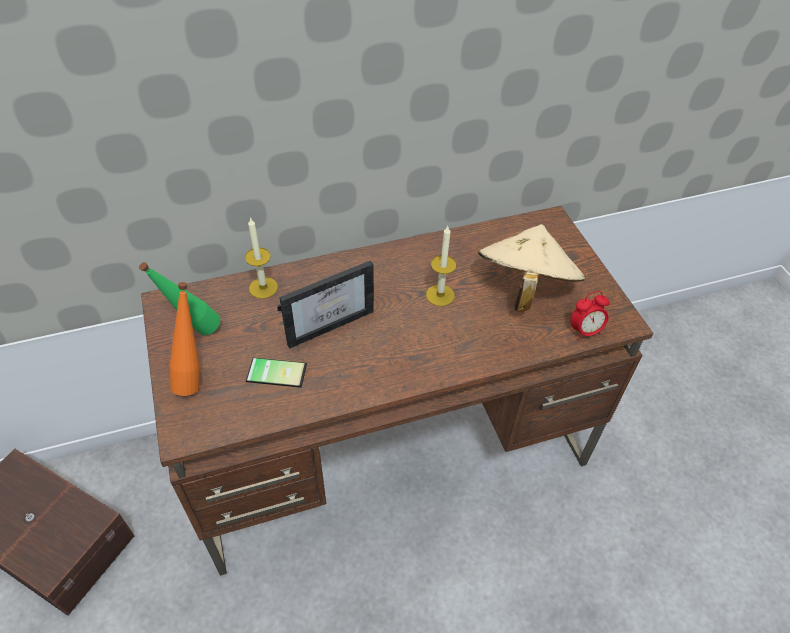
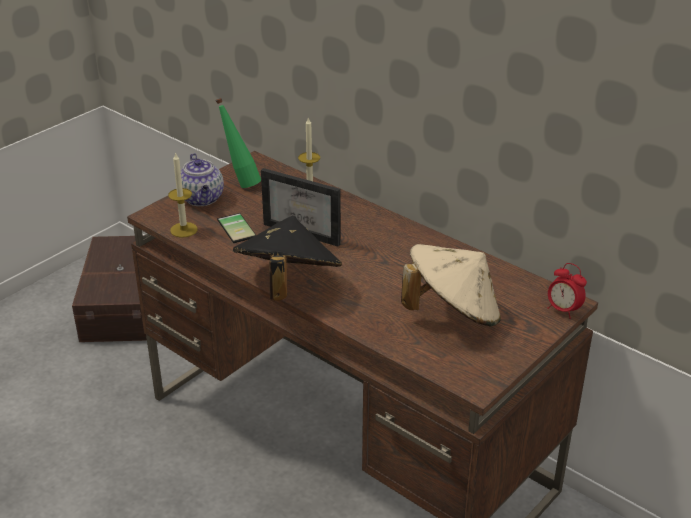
camera: 60 degrees right, 15 degrees down
(194, 377) = (202, 199): orange bottle -> teapot
(407, 377) = (287, 285): none -> black hat
(440, 295) = (392, 271): candle -> candle (184, 230)
(585, 331) = (437, 363): alarm clock -> alarm clock (563, 310)

